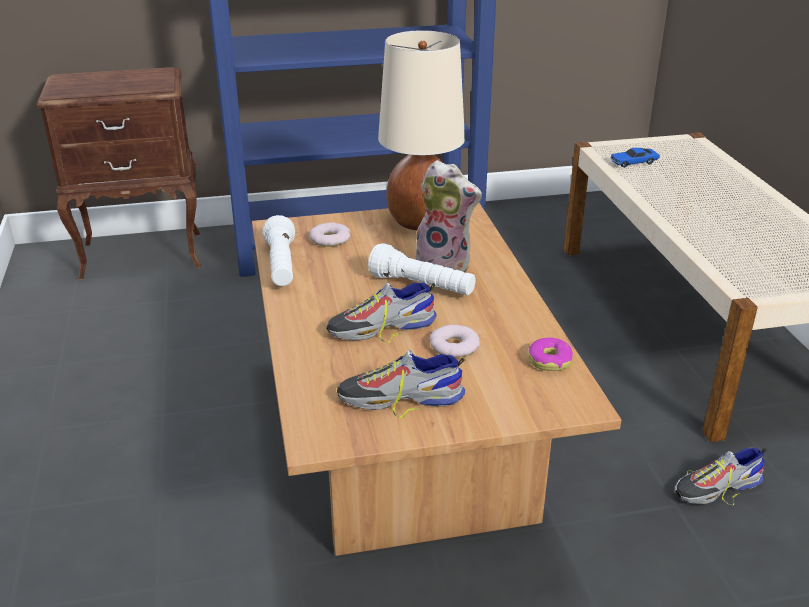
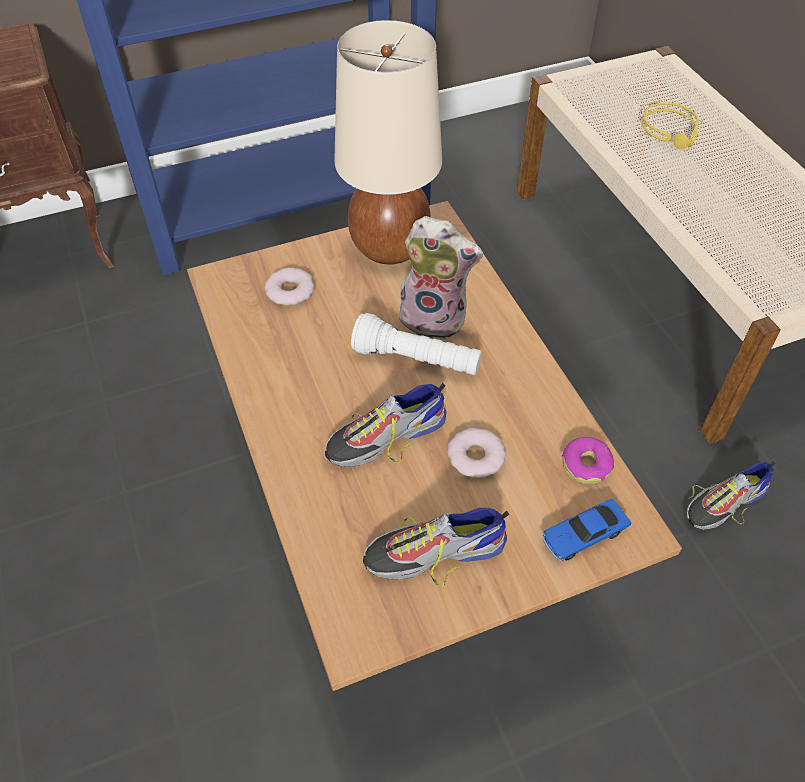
camera: 10 degrees left, 20 degrees up
(281, 266) = (243, 346): white flashlight -> none
(633, 162) = (604, 106): toy car -> toy car (583, 535)
(690, 181) = (672, 132): none -> yellow headphones

